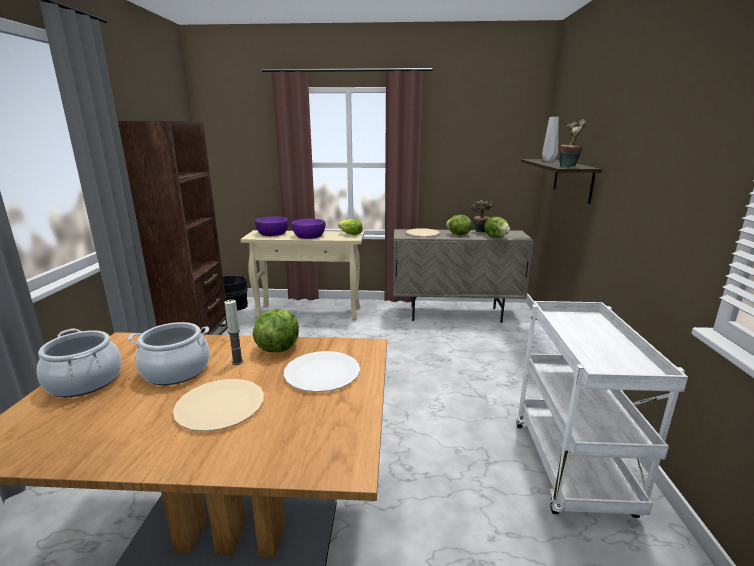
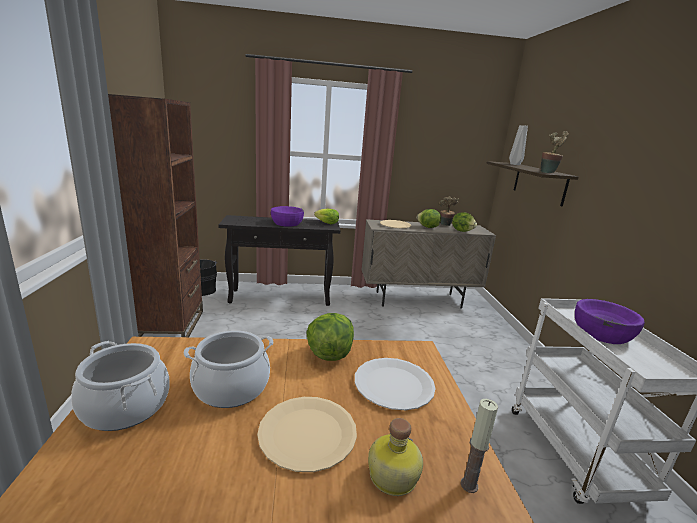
camera: 10 degrees left, 0 degrees up
(237, 362) = (295, 373): candle -> candle (469, 485)
(272, 233) = (248, 219): purple bowl -> purple bowl (602, 333)
(272, 439) = (391, 476): none -> bottle
(309, 312) = (281, 297): beige console table -> black console table

